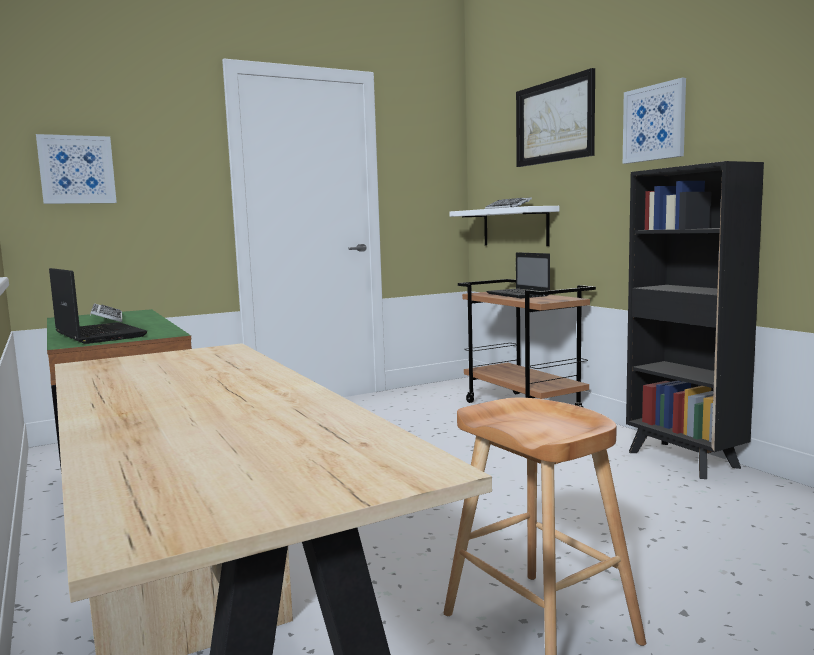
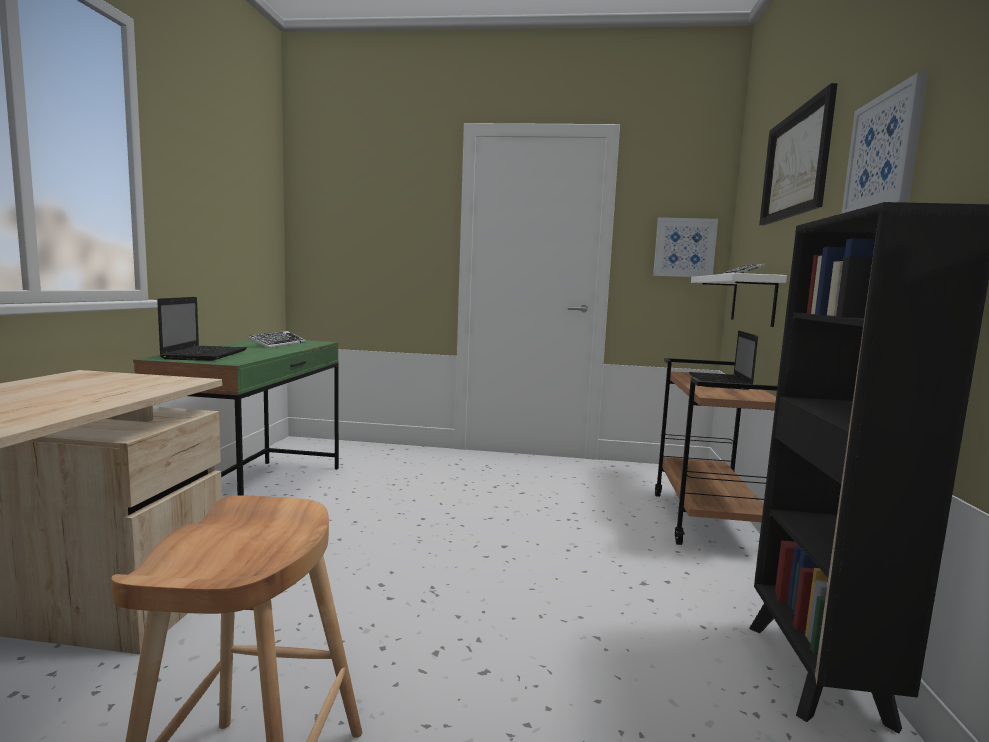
camera: 35 degrees right, 0 degrees up
(77, 170) = (339, 224): picture -> picture (684, 247)

